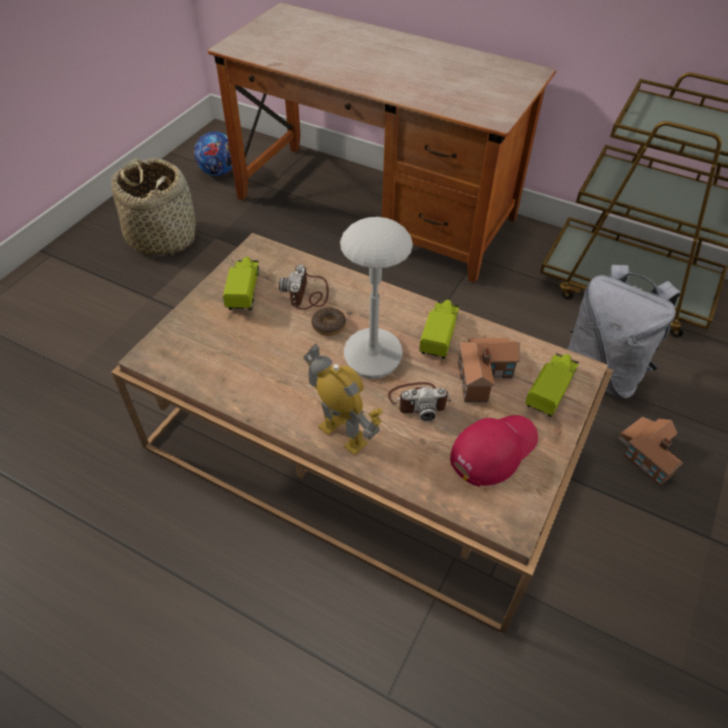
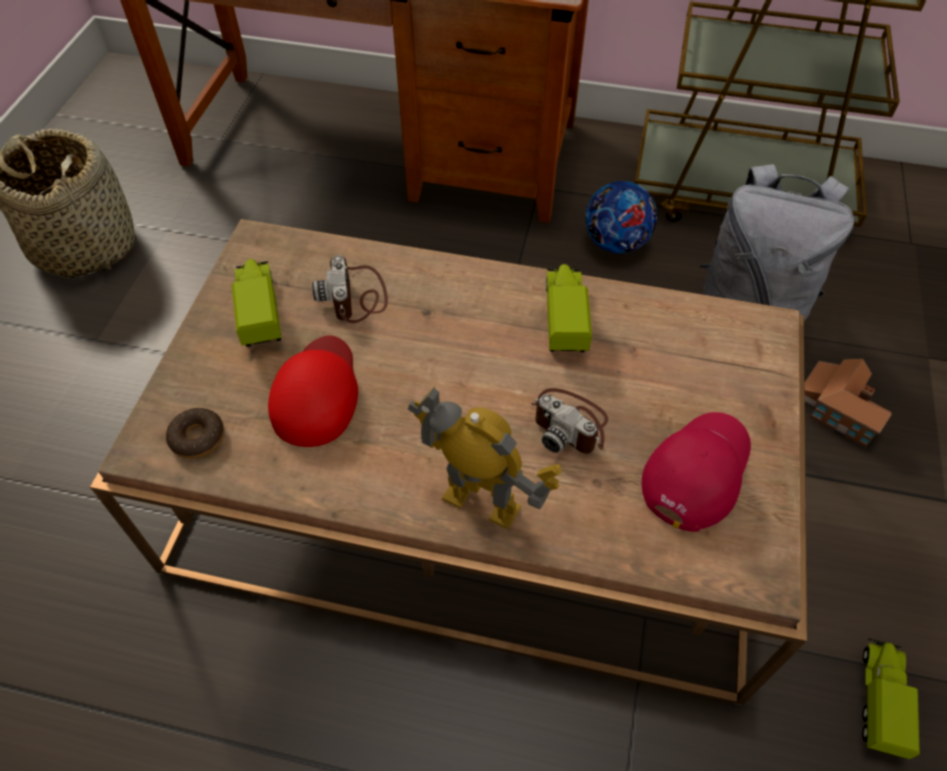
camera: 15 degrees left, 5 degrees up
(219, 172) = (140, 131): football -> football (615, 243)
(263, 346) = (317, 393): none -> red cap
(328, 325) = (403, 338): donut -> donut (198, 438)
(372, 355) = (481, 369): grey table lamp -> none
(418, 401) = (570, 423): camera -> camera turned 60 degrees clockwise
(484, 373) = (644, 360): toy house -> none
(550, 390) = (740, 365): toy truck -> toy truck (879, 700)

